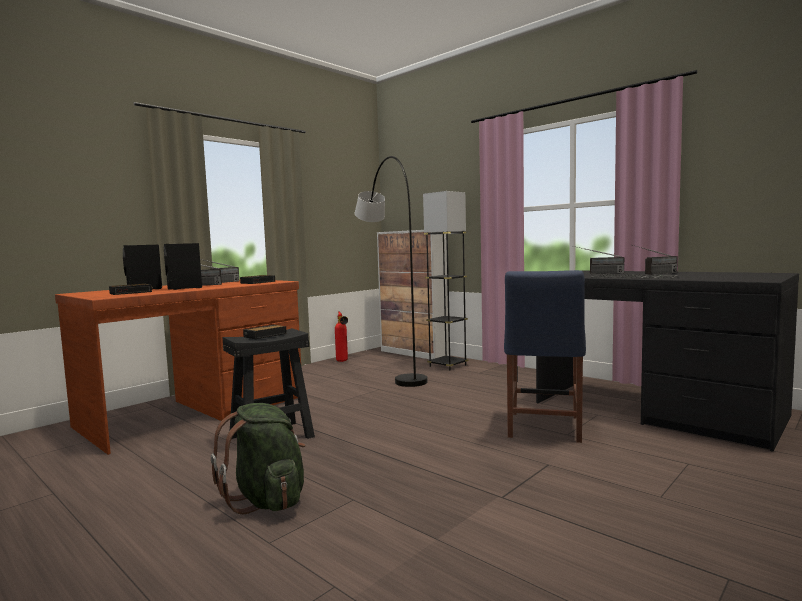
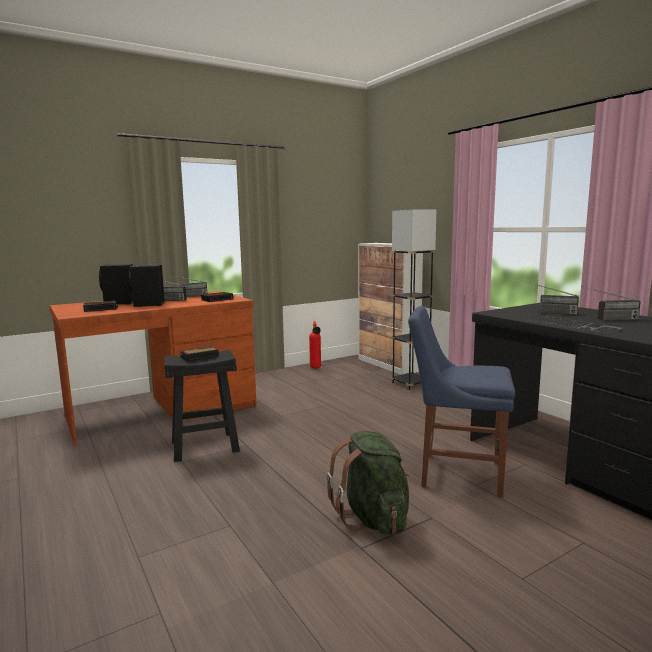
camera: 15 degrees right, 5 degrees up
(267, 500) = (162, 513): green backpack -> green backpack (373, 518)
(390, 369) = (353, 381): grey floor lamp -> none
(543, 428) = (456, 473): blue chair -> blue chair turned 75 degrees clockwise

